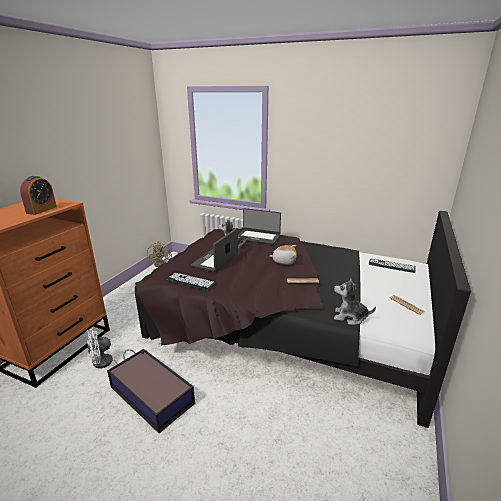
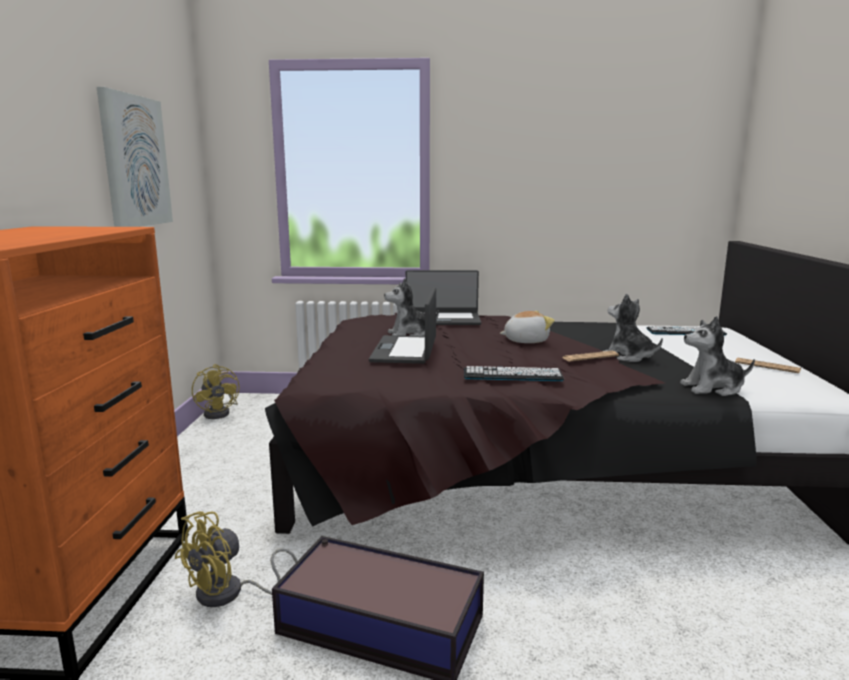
camera: 20 degrees left, 10 degrees down
(41, 210) = (77, 232): alarm clock -> none
(107, 363) = (230, 593): white fan -> yellow fan
(109, 151) = (135, 161): none -> picture
(190, 282) = (397, 380): keyboard -> keyboard (512, 375)
(331, 282) = (628, 357): none -> plush toy

